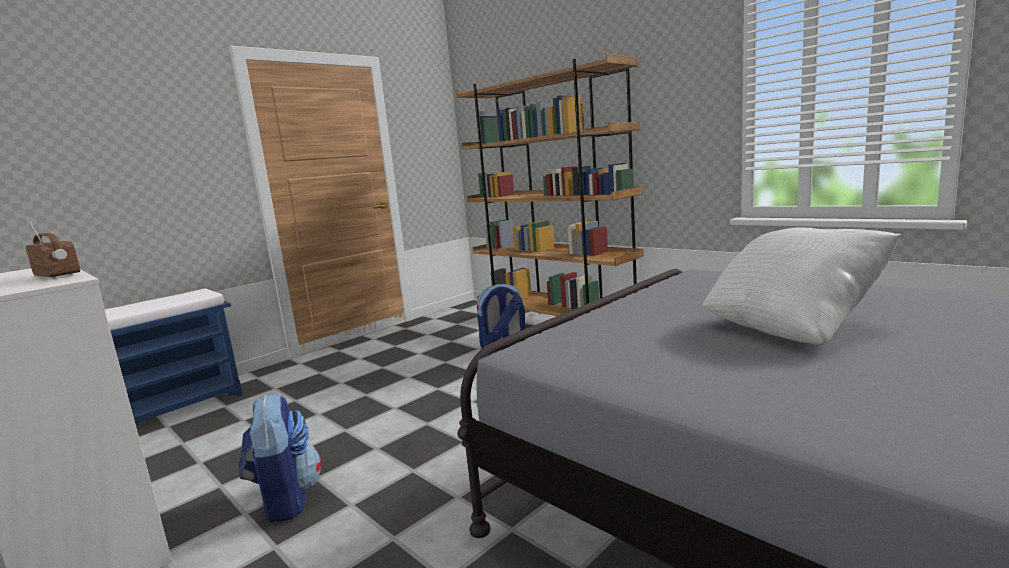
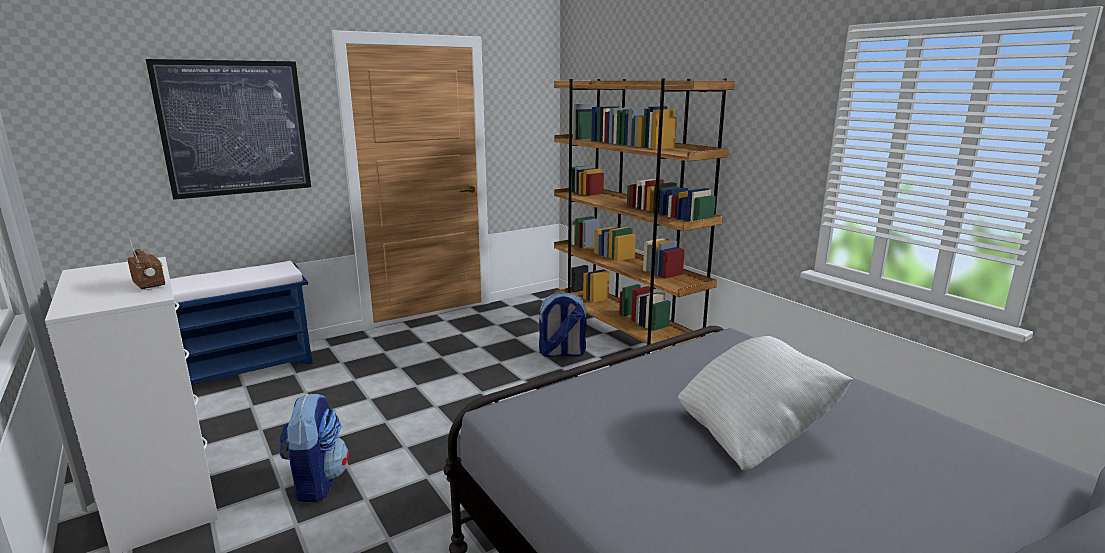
camera: 10 degrees right, 5 degrees up
(131, 147) = (235, 128): none -> picture

